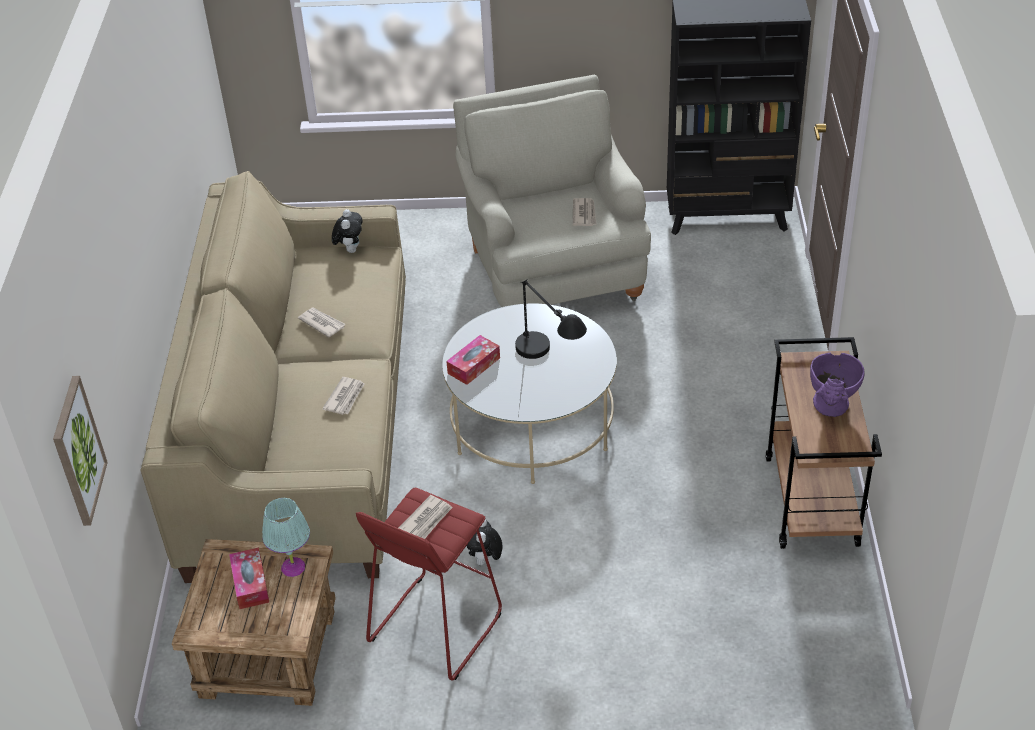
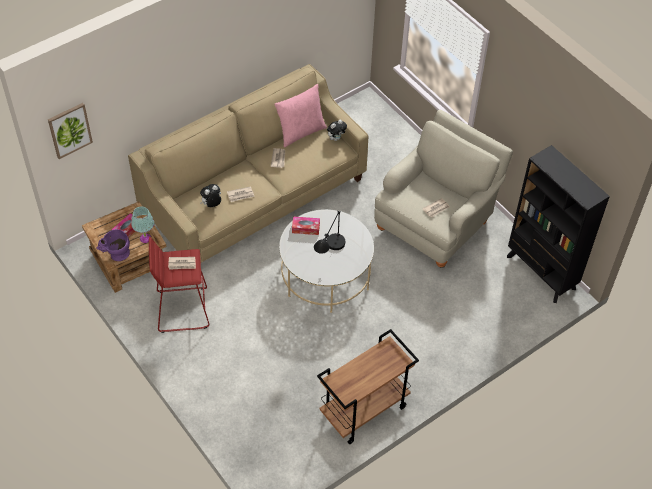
camera: 50 degrees right, 10 degrees up
(297, 277) = (300, 132): none -> pink pillow
(484, 560) = (231, 305): plush toy -> plush toy (211, 205)
(831, 409) = (367, 376): purple vase -> purple vase (117, 256)

